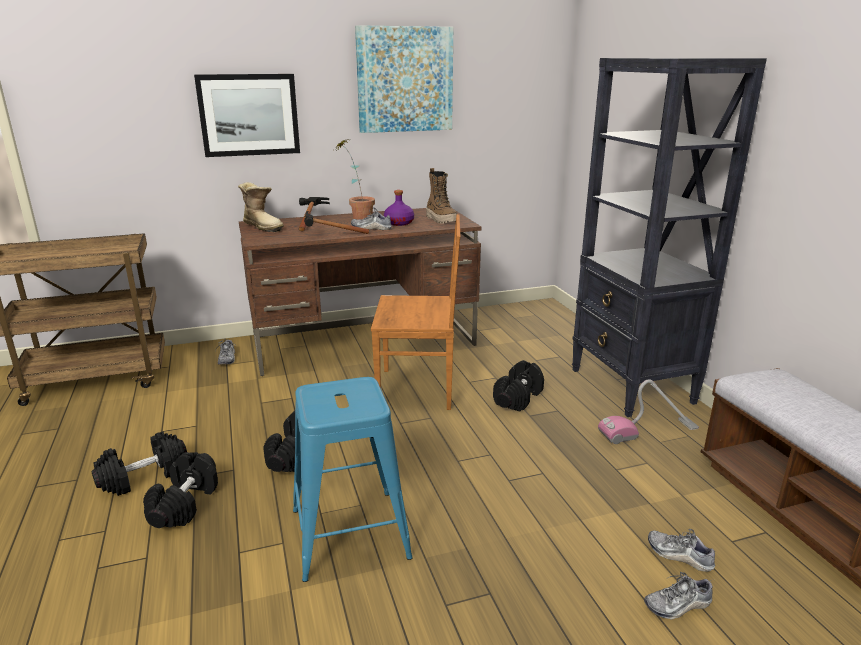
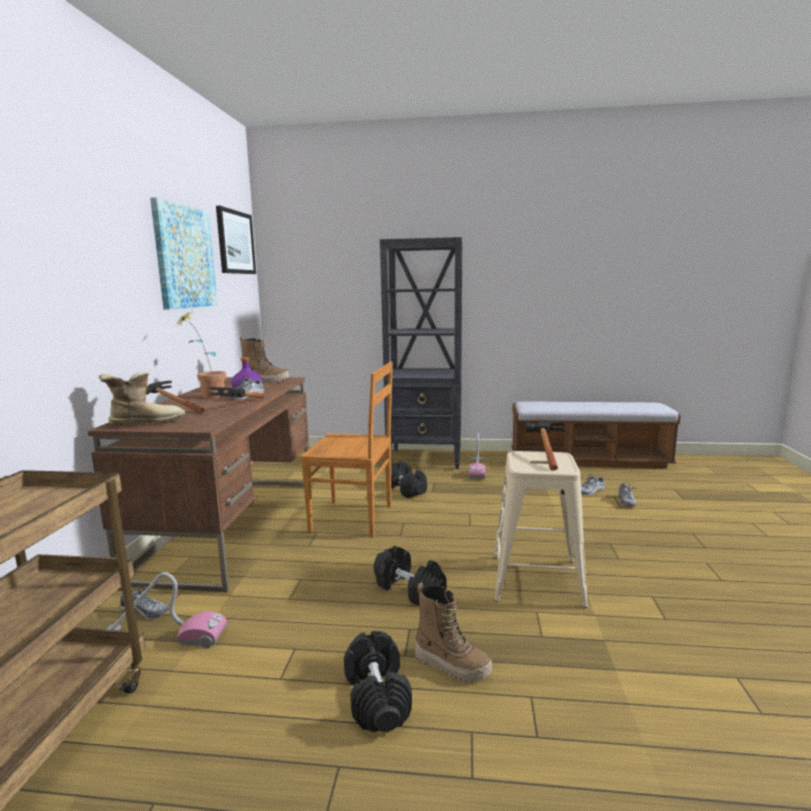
camera: 65 degrees left, 10 degrees down
(185, 504) = (452, 665): black dumbbell -> boot
(201, 375) = (162, 637): none -> vacuum cleaner
(249, 115) = (77, 289): picture -> picture (235, 242)
(349, 533) = (536, 580): blue stool -> beige stool
(371, 398) = (544, 454): none -> hammer
(419, 389) = (354, 518): brown chair -> brown chair turned 75 degrees clockwise

